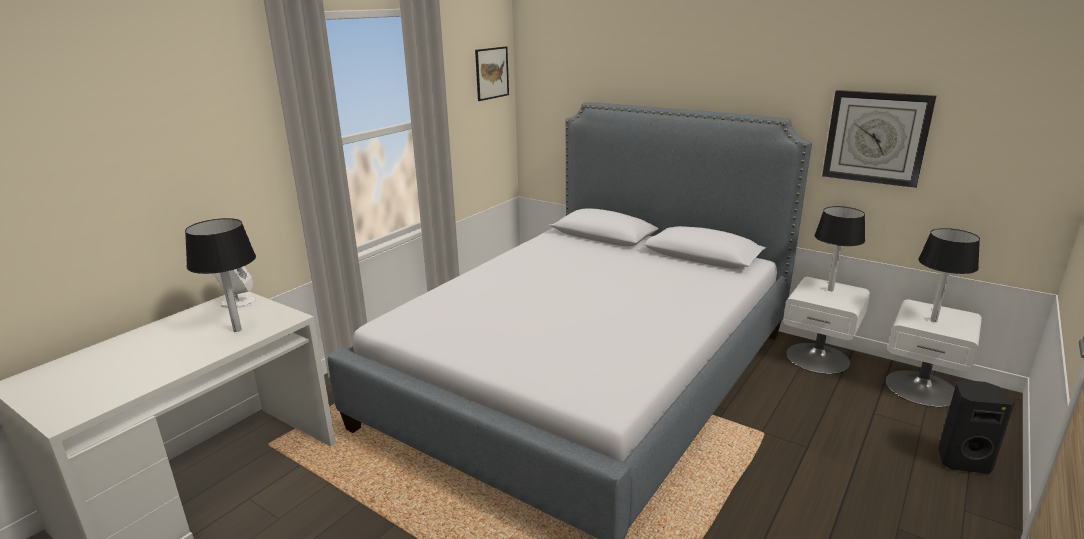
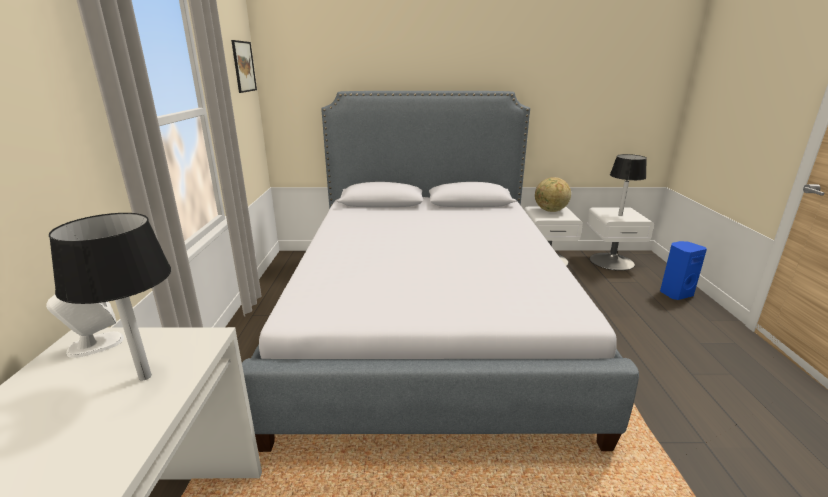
camera: 35 degrees left, 0 degrees up
(830, 290) = (550, 211): black table lamp -> globe
(876, 137) = (567, 101): wall clock -> none
(962, 460) = (675, 293): black speaker -> blue speaker

